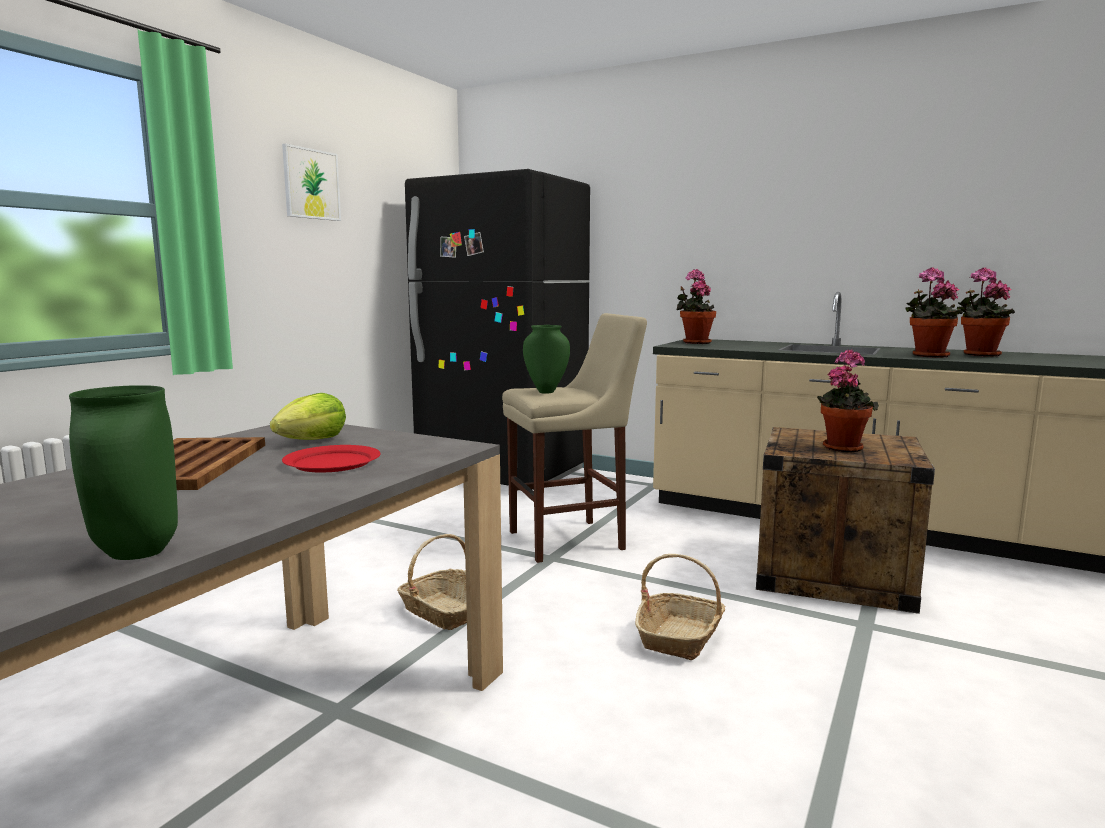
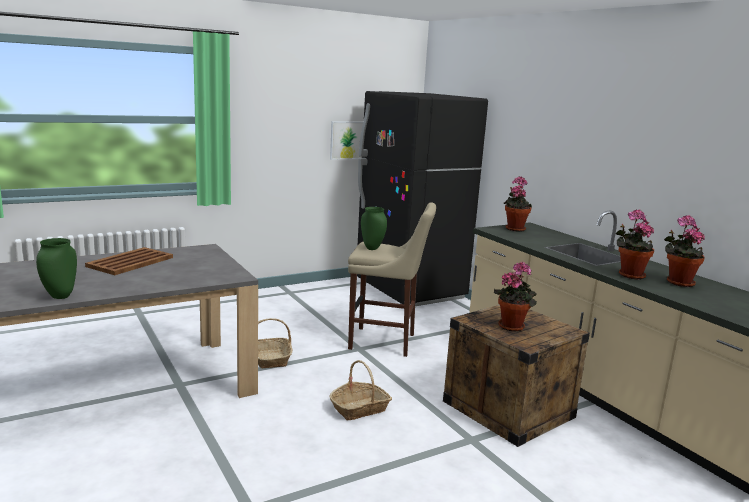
camera: 30 degrees right, 5 degrees up
(311, 184) = (298, 97): picture -> picture (347, 140)
(312, 441) = (193, 259): lettuce -> none
(331, 462) = (177, 273): red plate -> none

